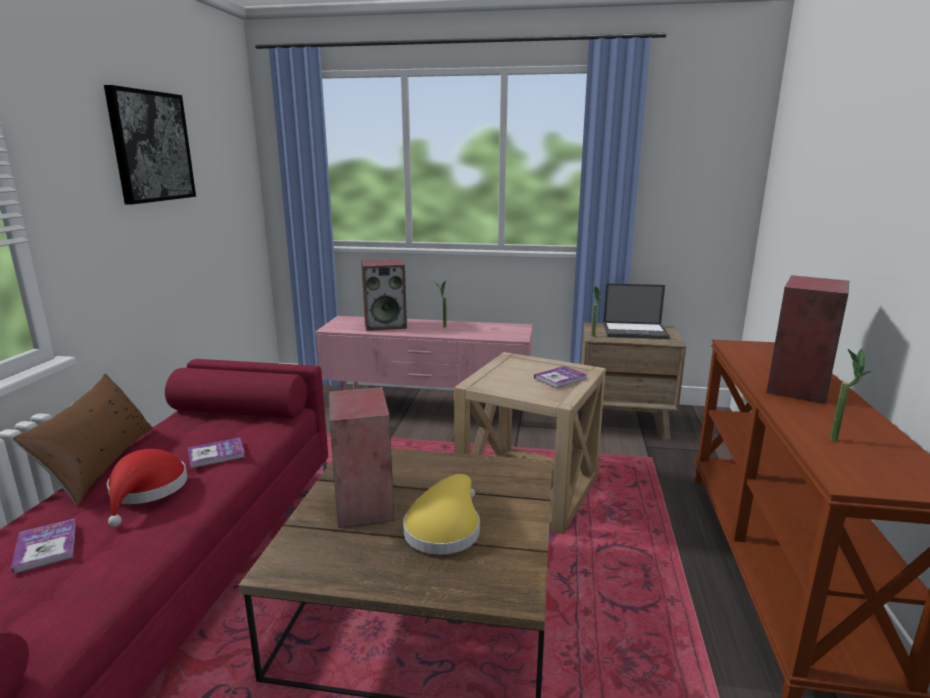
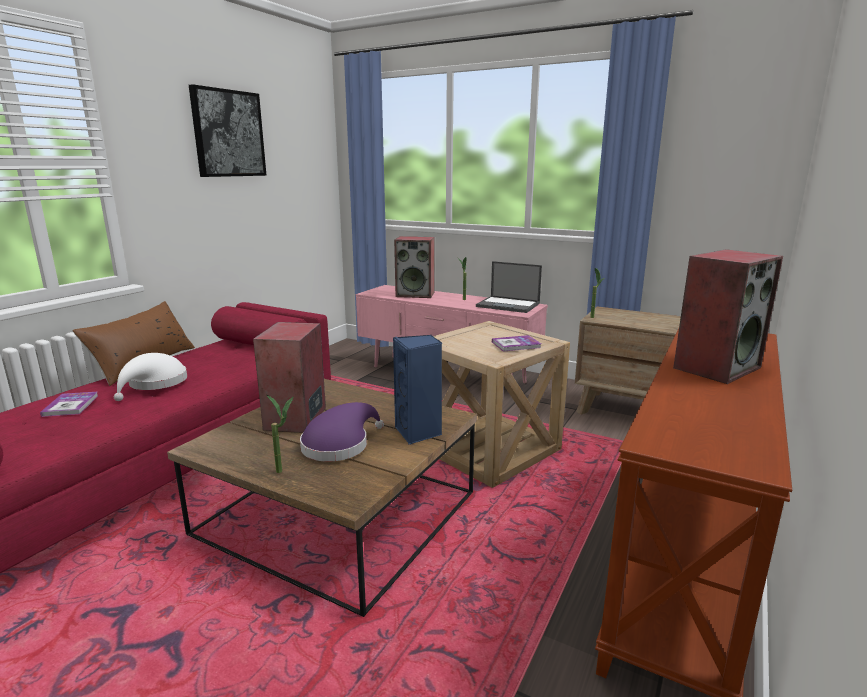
camera: 20 degrees right, 0 degrees up
(146, 491) = (155, 384): red hat -> white hat
(216, 454) = (218, 369): book -> none
(444, 528) = (339, 445): yellow hat -> purple hat
(515, 495) = (419, 433): none -> blue speaker
(635, 331) = (641, 317): laptop -> laptop (509, 305)
(838, 438) = (696, 411): potted plant -> potted plant (285, 471)

